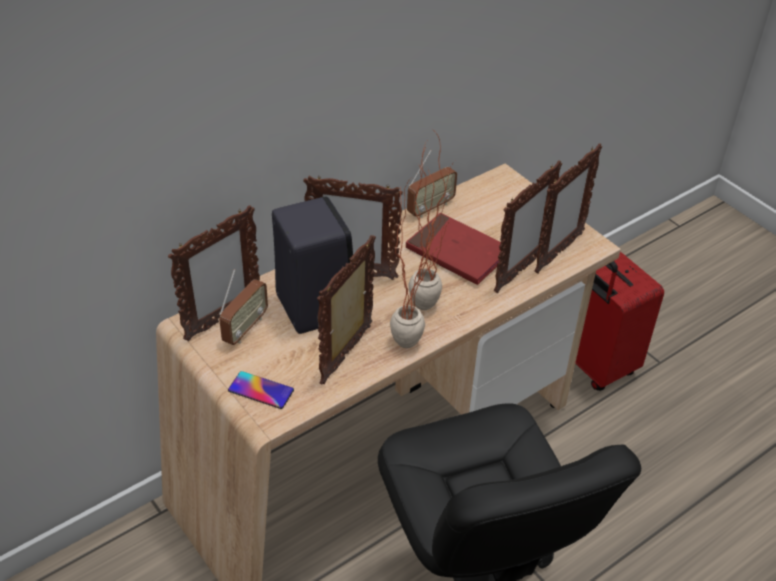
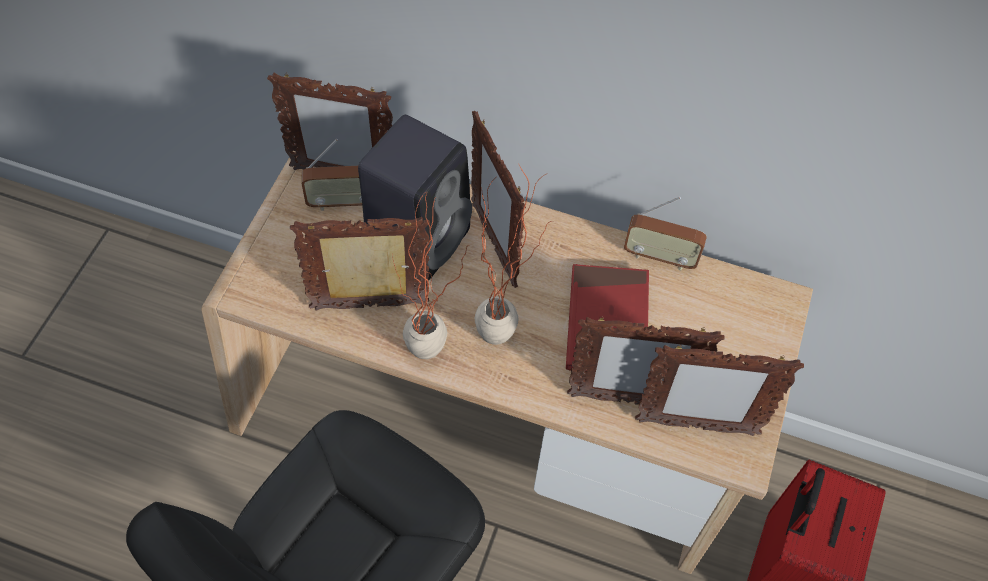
camera: 55 degrees right, 15 degrees up
(261, 390) = (271, 263): phone -> none

